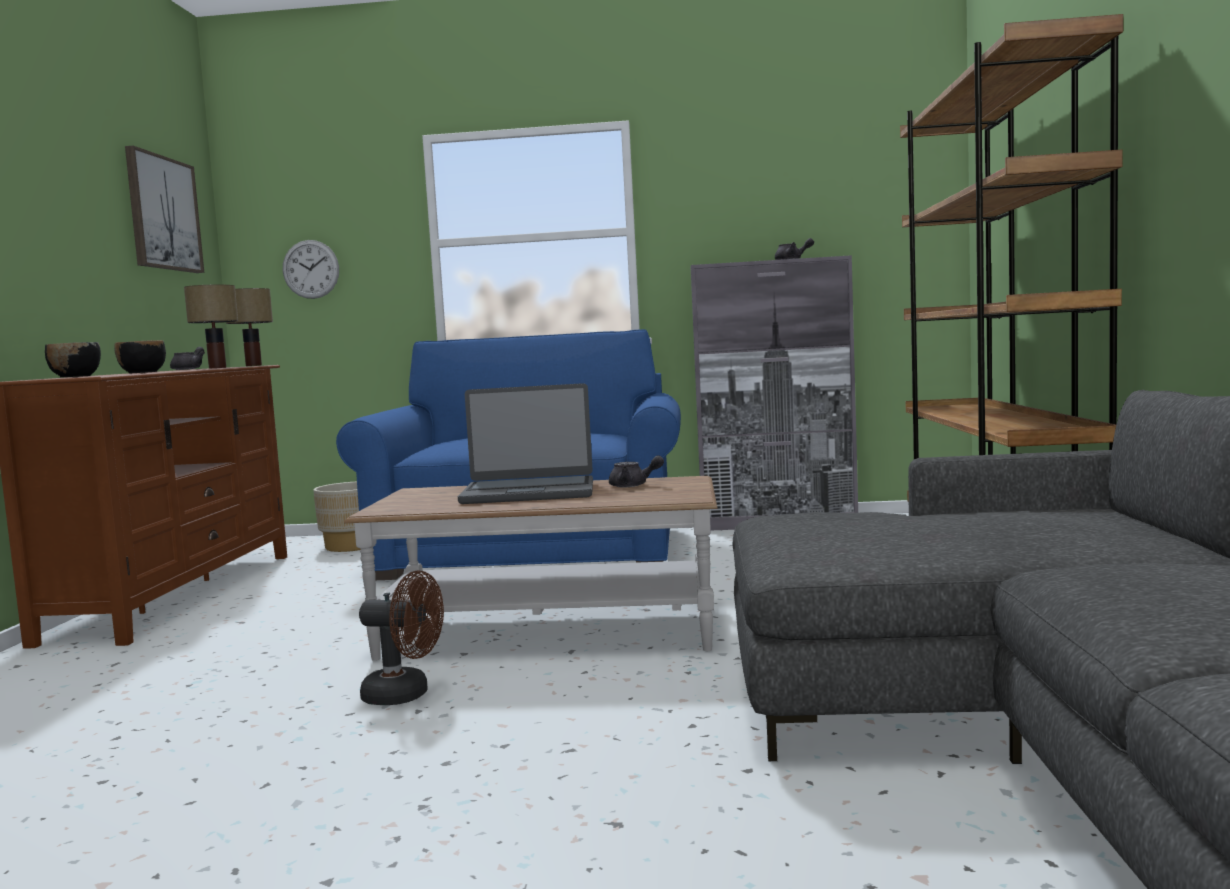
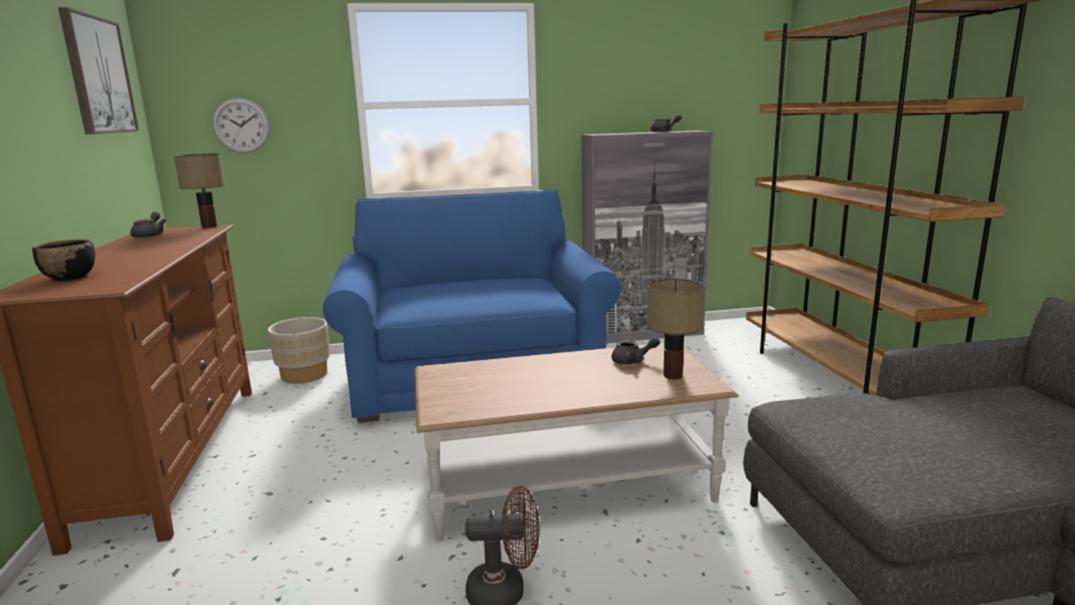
camera: 15 degrees left, 10 degrees up
(143, 372) = (132, 261): black bowl -> none
(218, 368) = (186, 238): table lamp -> table lamp (674, 375)
(529, 492) = (551, 375): laptop -> none

